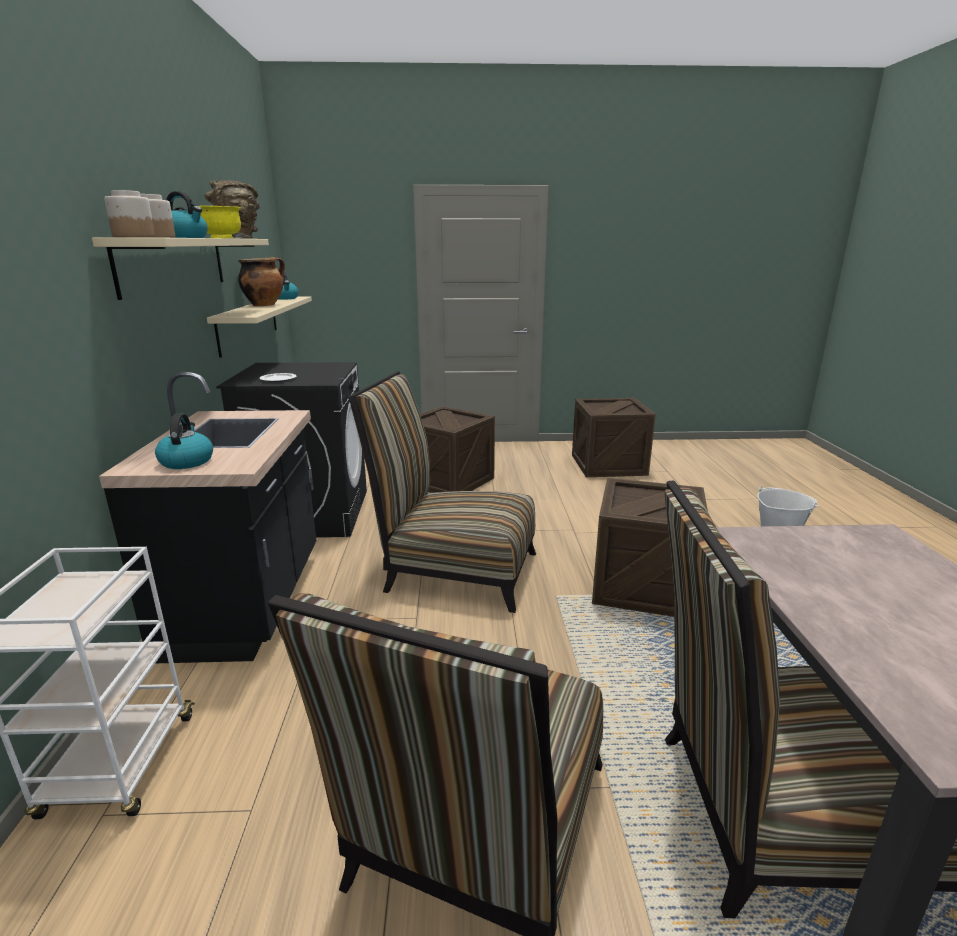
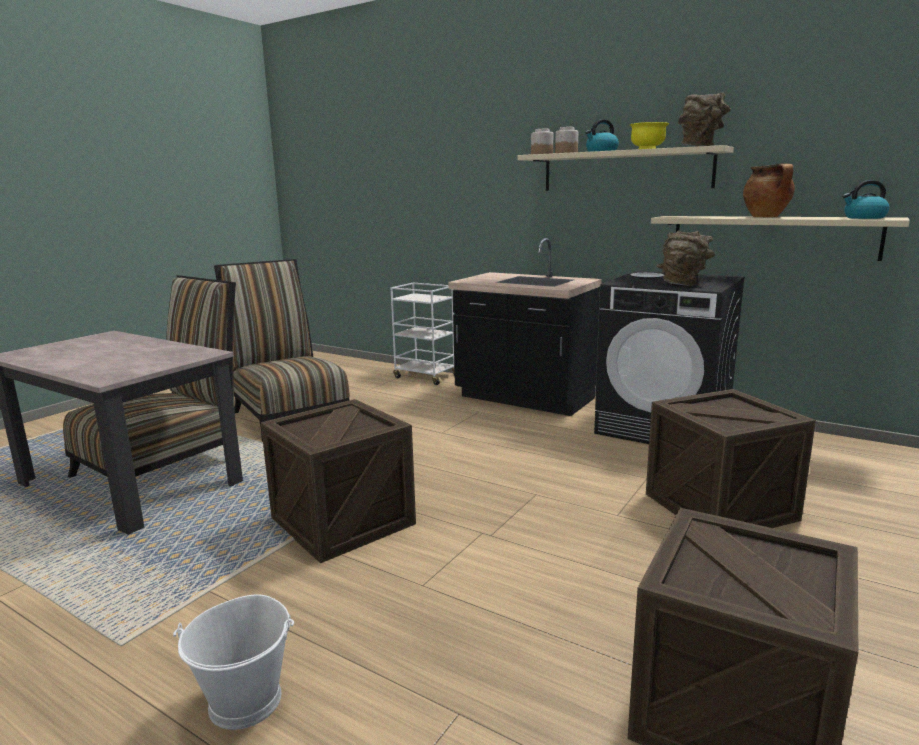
camera: 125 degrees right, 5 degrees down
(186, 461) = (488, 277): kettle -> none
(323, 369) = (683, 284): none -> brown vase
(452, 570) = (487, 455): chair -> none

